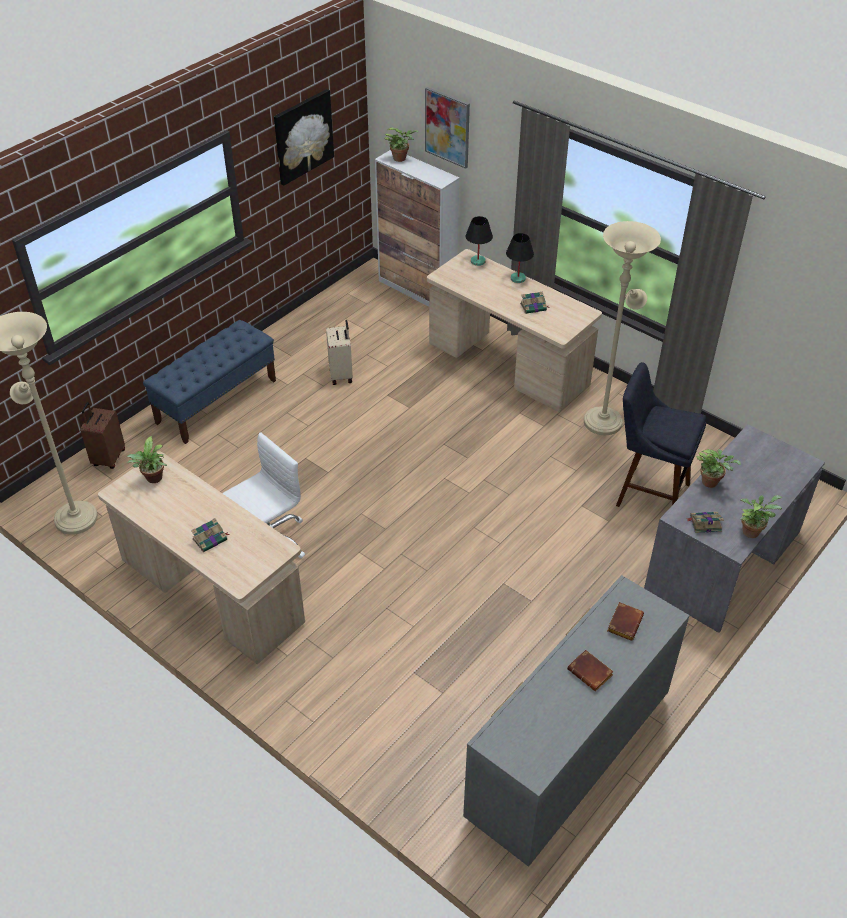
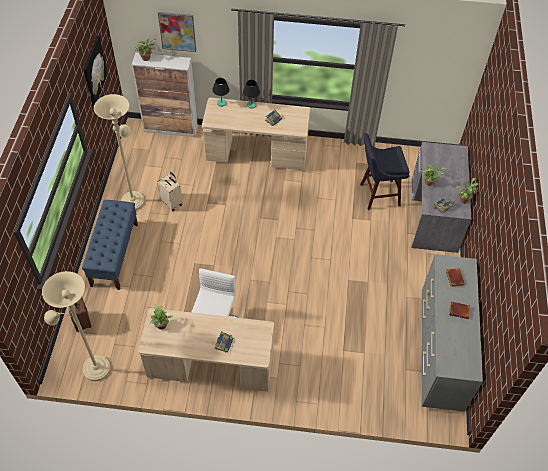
camera: 35 degrees left, 10 degrees up
(605, 419) = (327, 163): beige floor lamp -> beige floor lamp (133, 199)

